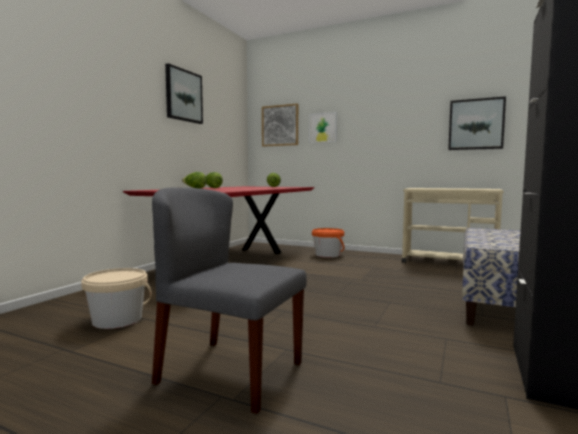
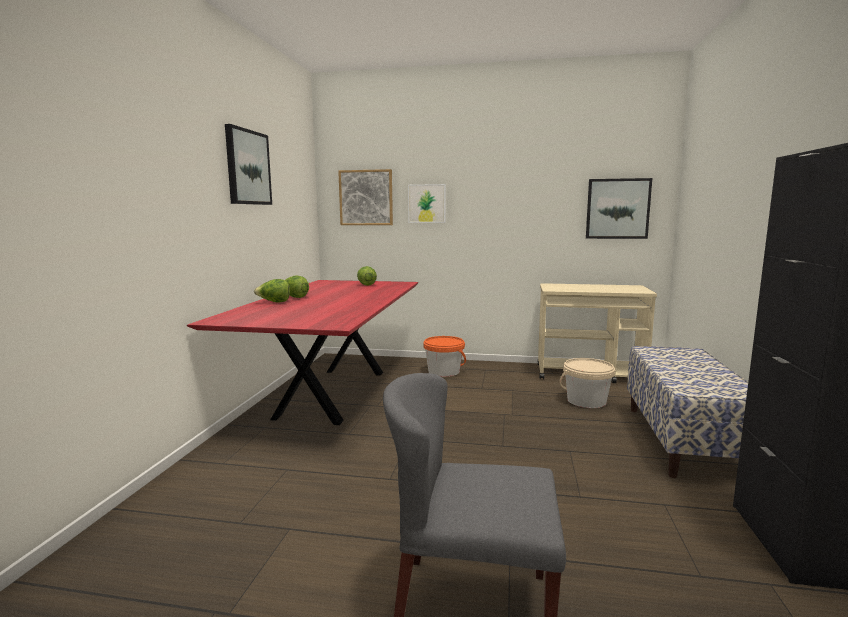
camera: 15 degrees left, 5 degrees up
(117, 320) = (251, 538): beige bucket -> beige bucket (586, 401)

